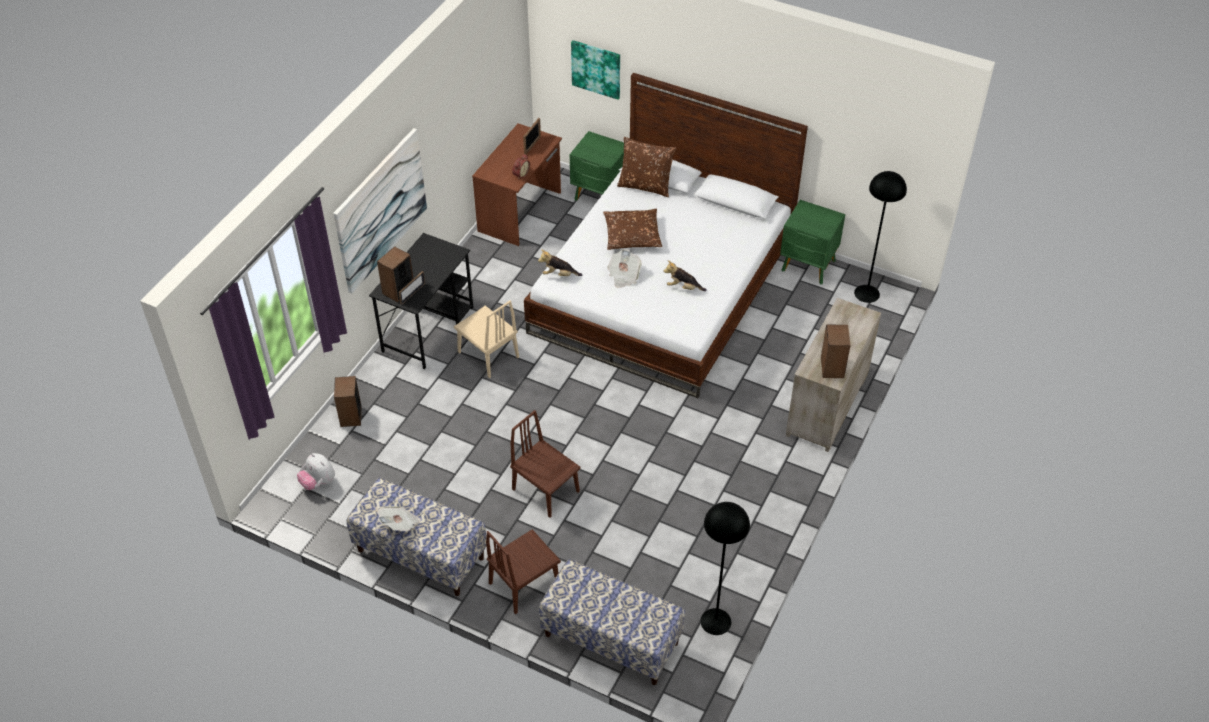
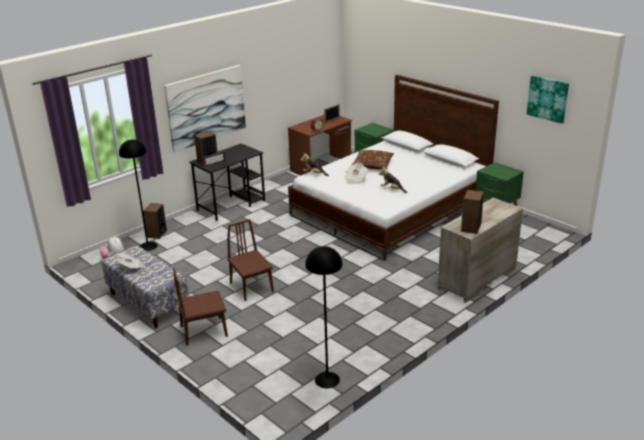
camera: 20 degrees right, 20 degrees down
(488, 354) = (259, 220): beige chair -> none
(596, 68) = (377, 75): picture -> picture (548, 98)
(611, 639) = (243, 373): bench -> none
(645, 186) = (394, 147): brown pillow -> none
(866, 293) = (533, 229): black floor lamp -> black floor lamp (148, 246)

